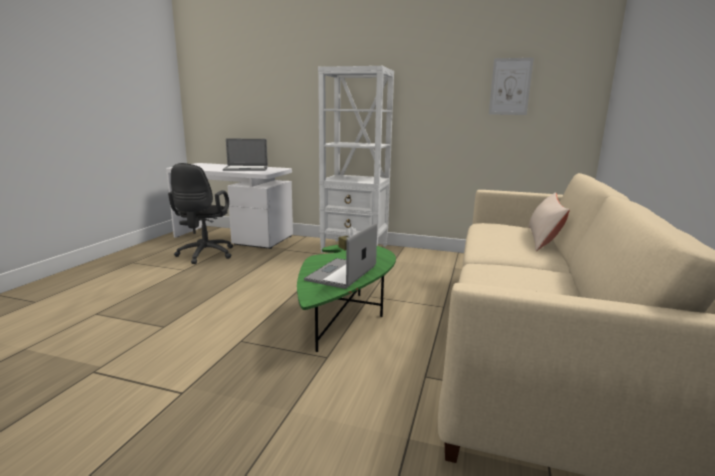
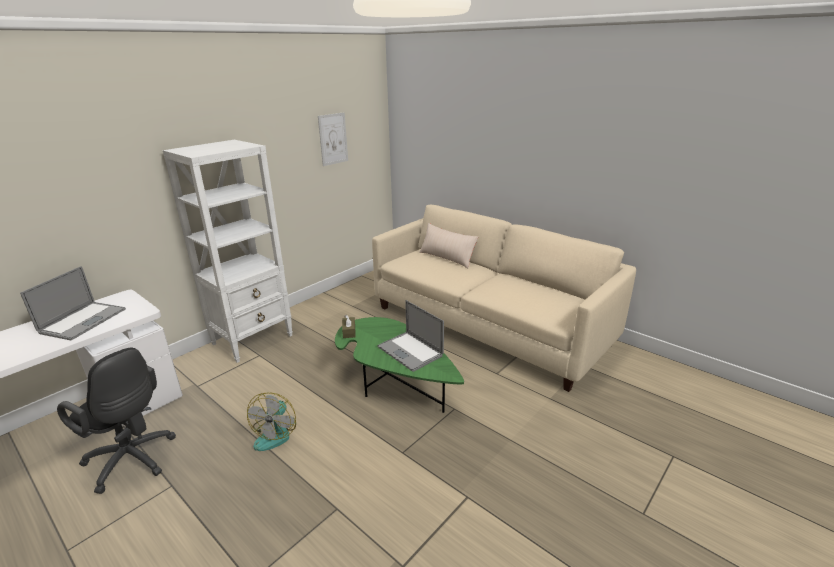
camera: 65 degrees left, 10 degrees up
(245, 284) = (276, 433): none -> fan

